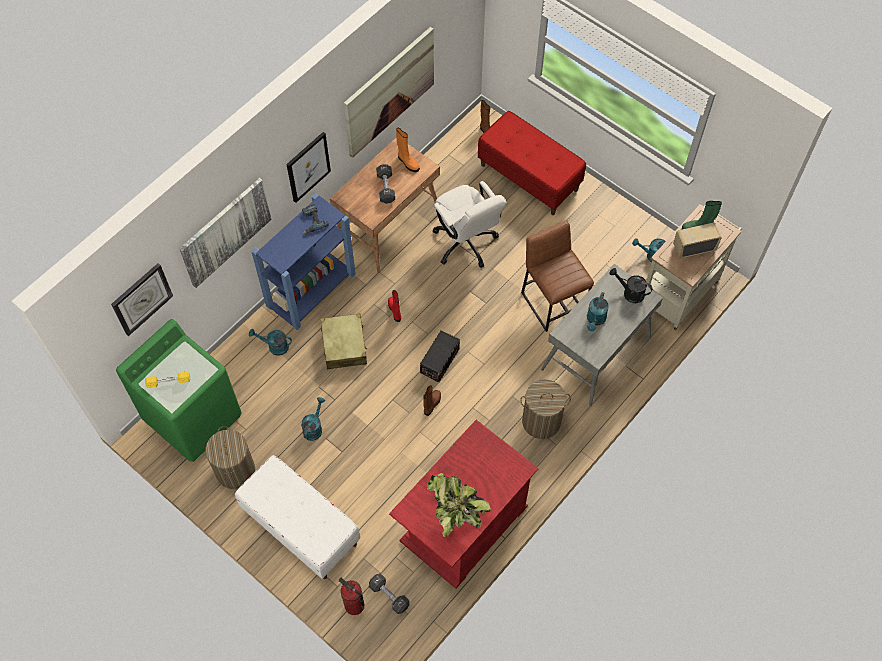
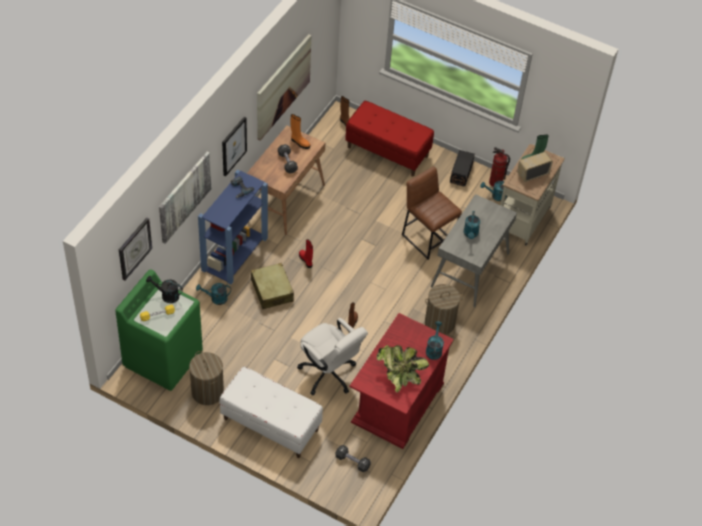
camera: 15 degrees left, 10 degrees down
(314, 427) = (262, 352): turquoise watering can -> turquoise watering can (434, 349)
(354, 605) = (327, 472): fire extinguisher -> fire extinguisher (495, 182)
(440, 360) = (351, 291): black storage box -> black storage box (461, 173)
(467, 245) = (351, 206): white office chair -> white office chair (329, 376)
(629, 293) = (491, 212): black watering can -> black watering can (167, 295)

